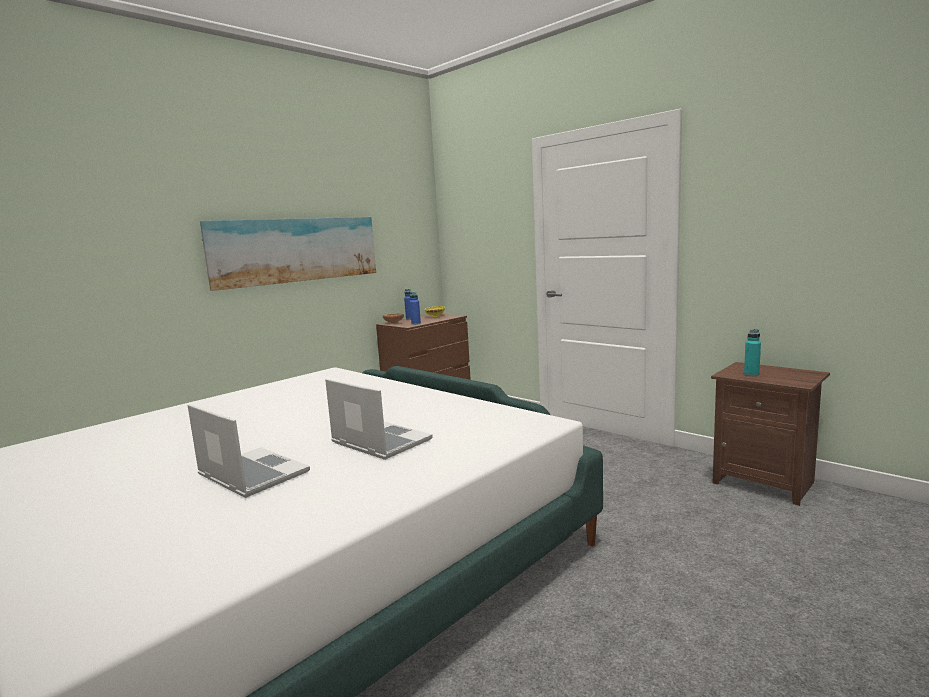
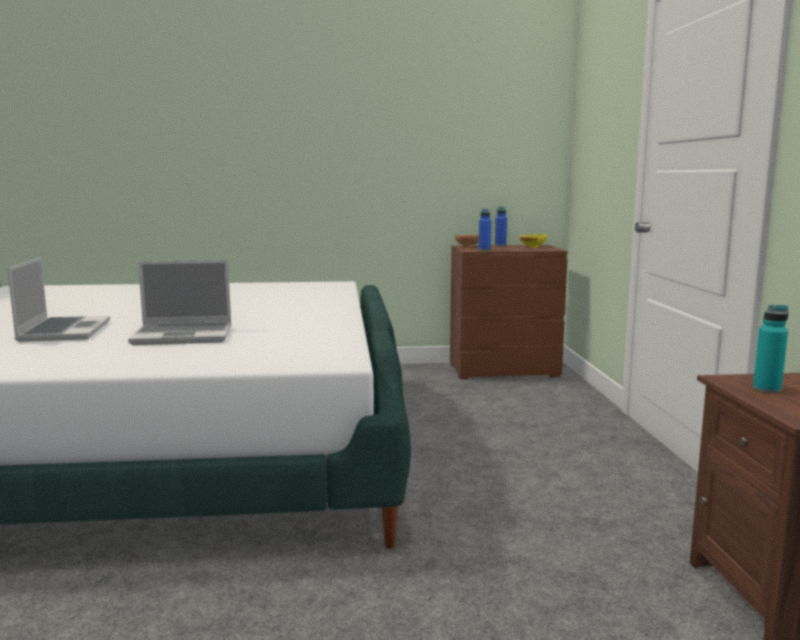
camera: 40 degrees right, 0 degrees up
(296, 250) = (355, 146): picture -> none
(379, 442) = (184, 336): laptop -> laptop turned 90 degrees clockwise

